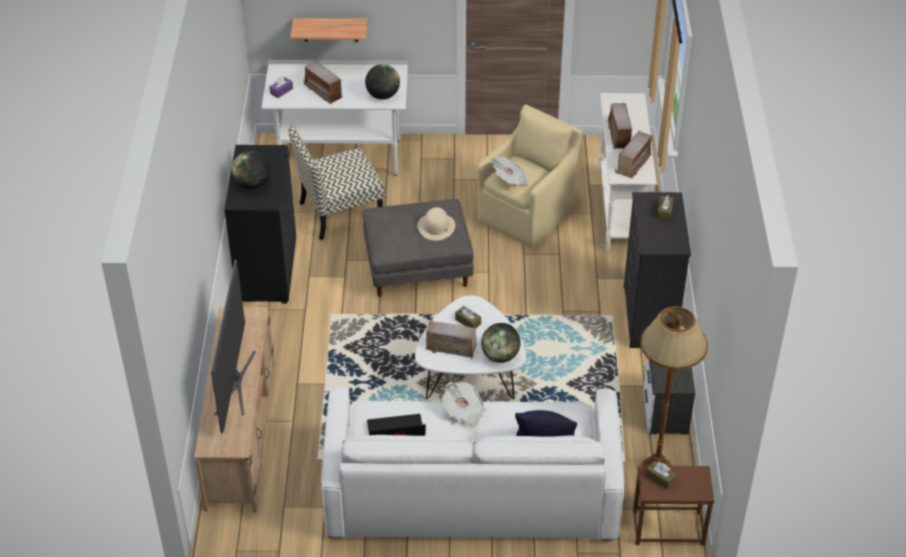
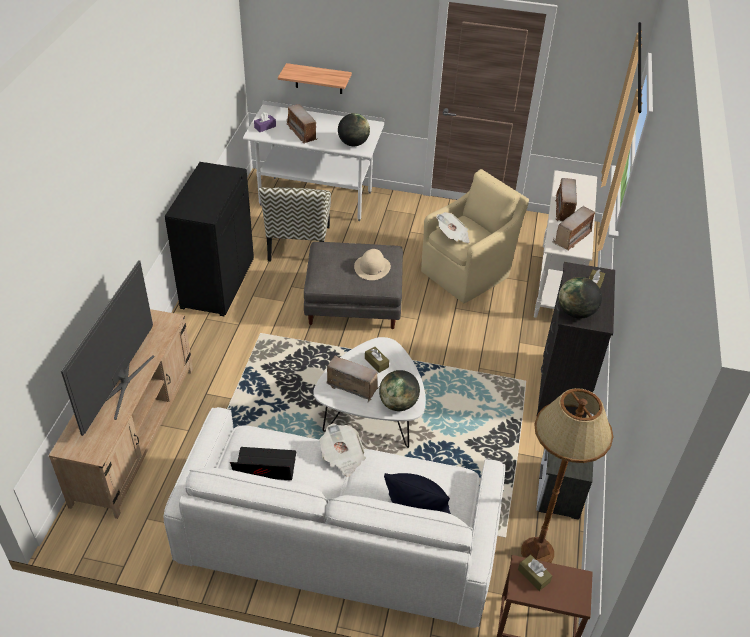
camera: 10 degrees right, 0 degrees up
(253, 184) = (200, 197): globe -> globe (576, 313)
(339, 213) = (299, 244): chair -> chair turned 75 degrees counterclockwise

